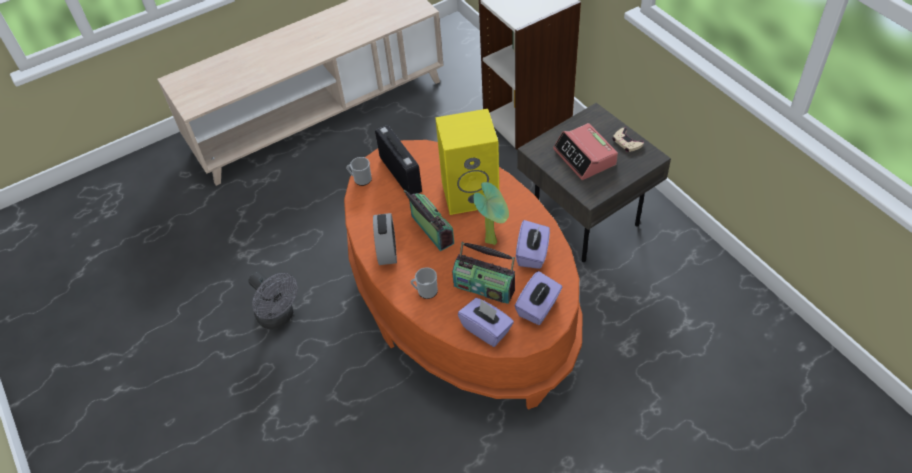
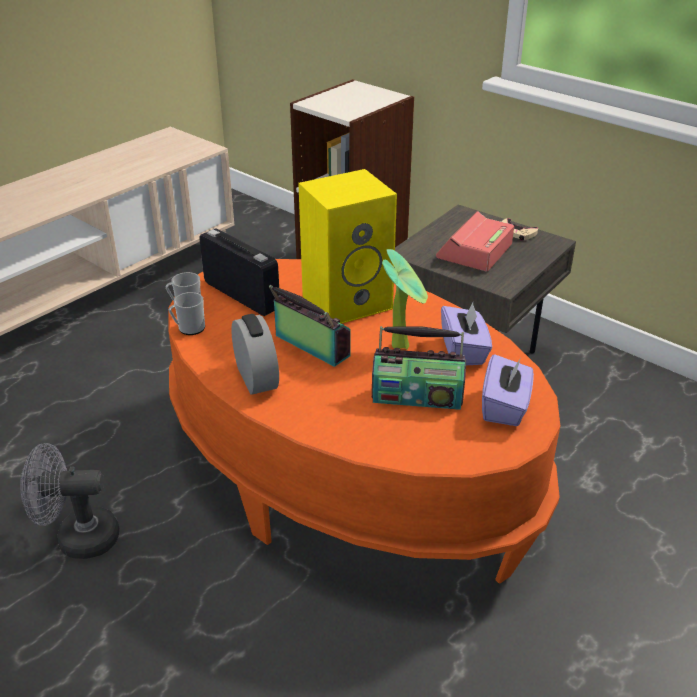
camera: 20 degrees left, 15 degrees down
(279, 317) = (78, 538): grey fan -> grey fan turned 150 degrees clockwise
(425, 291) = (333, 415): mug -> mug (189, 329)
(486, 329) = (445, 444): purple tissue box -> none
(585, 157) = (474, 251): alarm clock -> alarm clock turned 75 degrees clockwise

